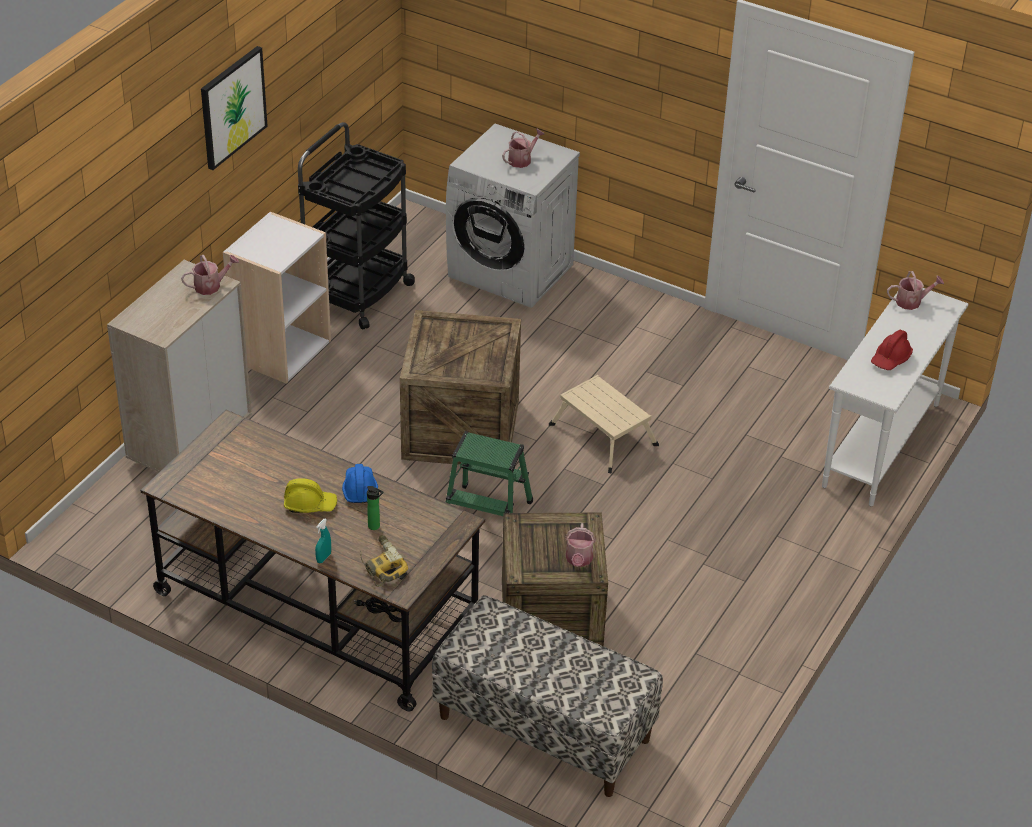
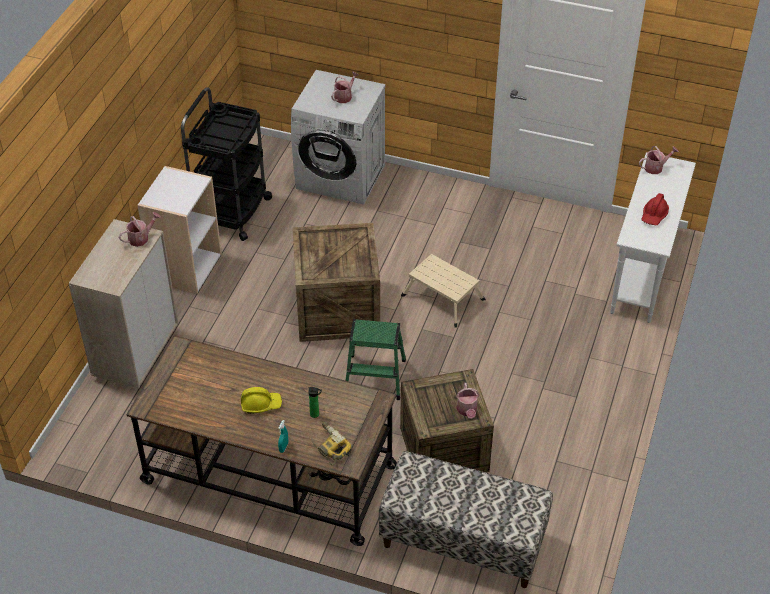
camera: 10 degrees left, 5 degrees up
(232, 107) = (132, 95): picture -> none
(359, 489) = (295, 385): blue hard hat -> none

